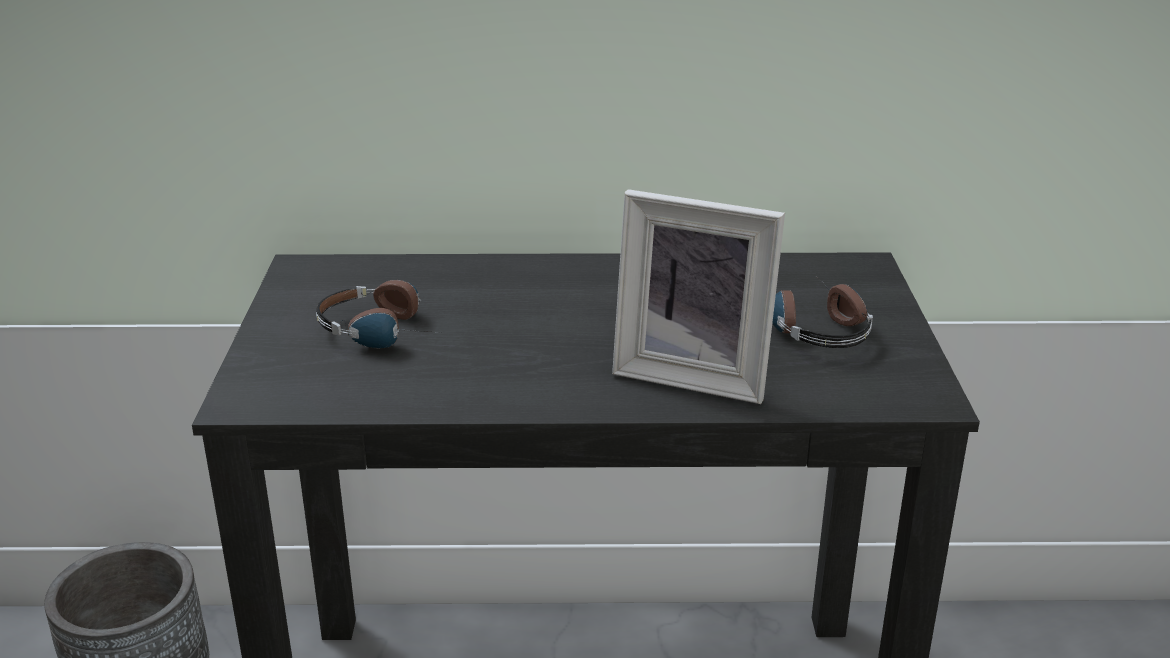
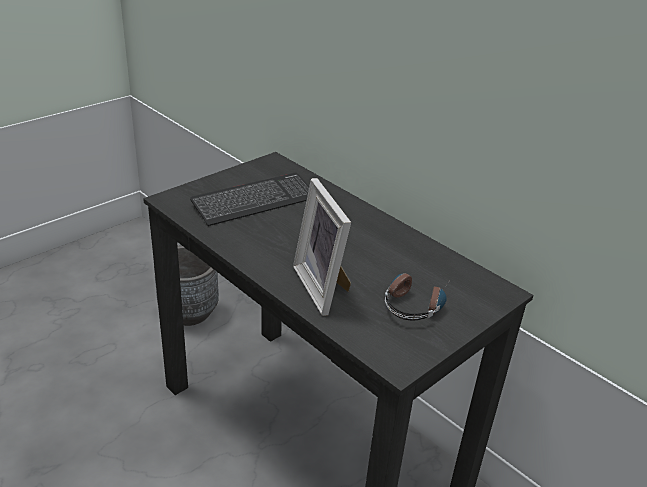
camera: 45 degrees right, 5 degrees up
(387, 330) = (254, 201): headphones -> keyboard

